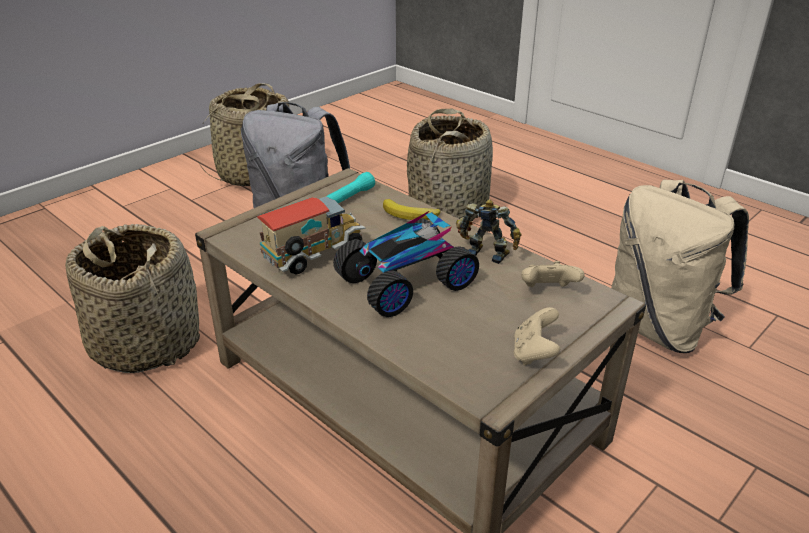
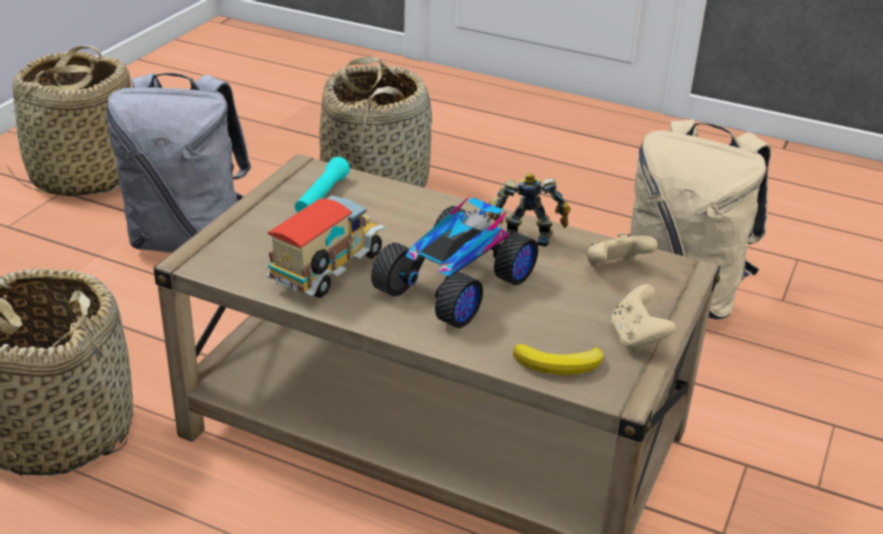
camera: 20 degrees left, 0 degrees up
(410, 215) = (412, 204): banana -> banana (560, 364)

